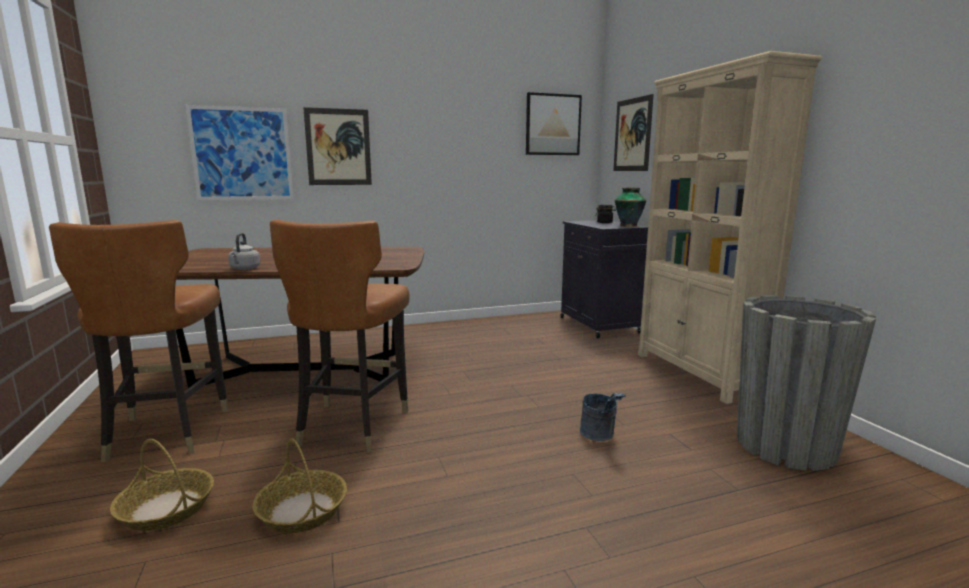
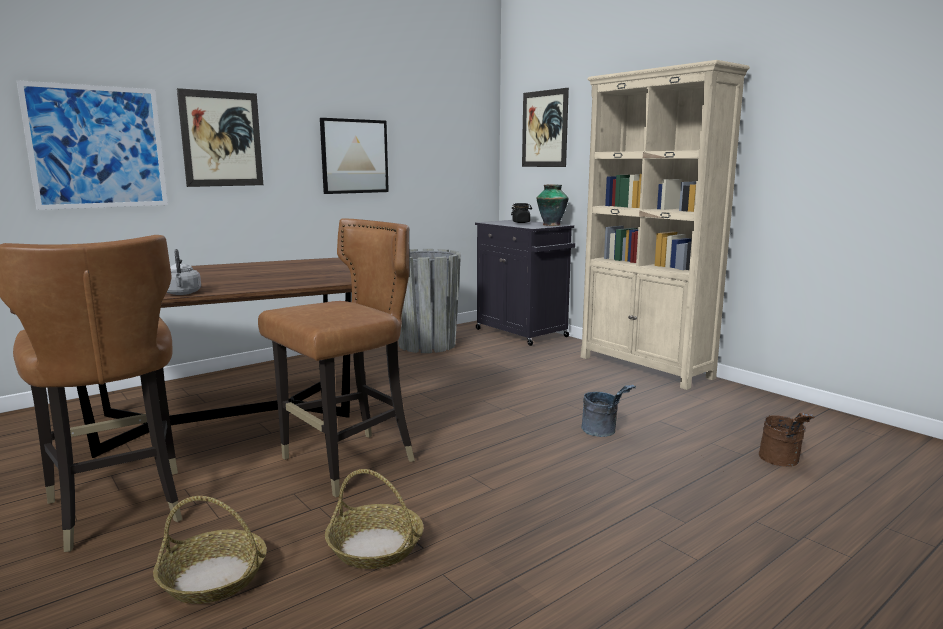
camera: 20 degrees left, 0 degrees up
(351, 426) = (348, 463): brown chair -> brown chair turned 120 degrees counterclockwise
(553, 125) = (455, 115): picture -> picture (354, 156)
(782, 508) = (782, 461): none -> brown bucket
(785, 446) = (754, 416): grey planter -> grey planter (427, 345)

